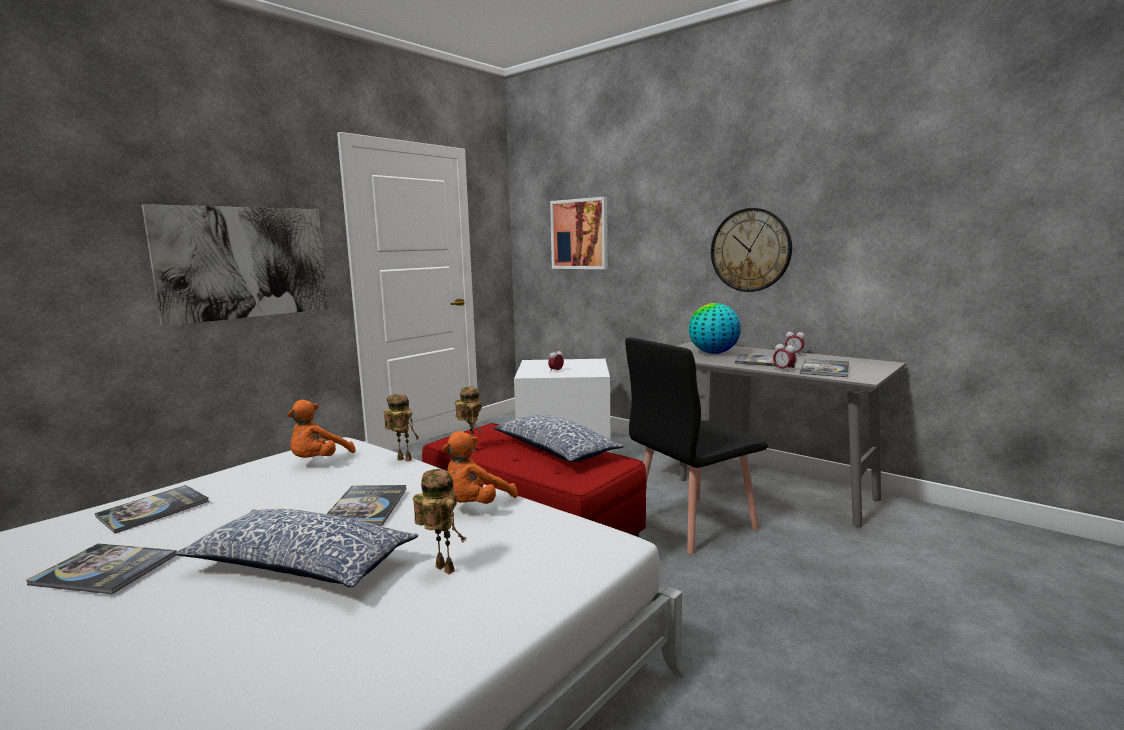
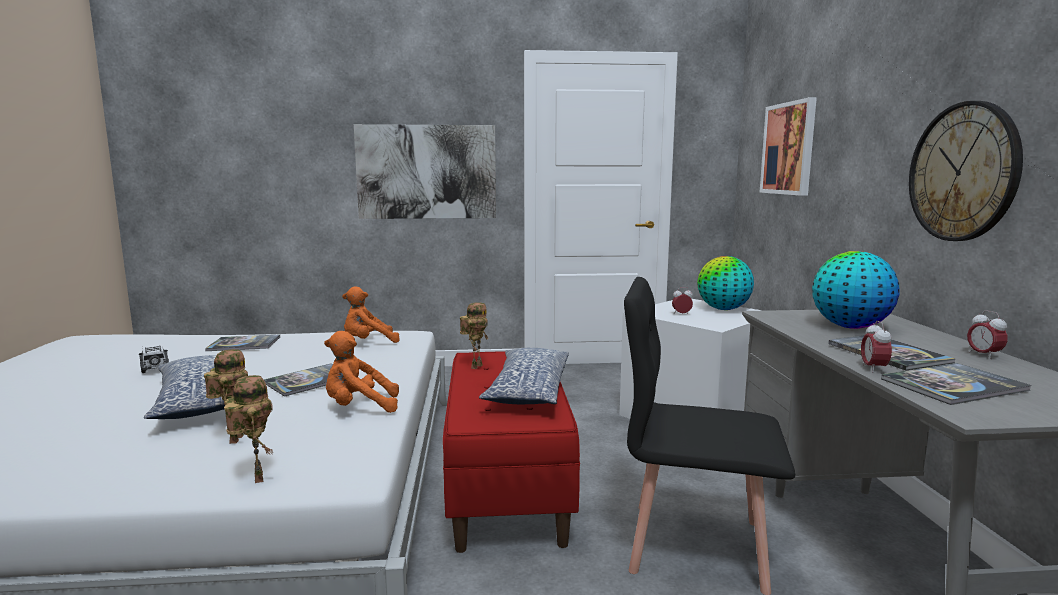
camera: 45 degrees right, 0 degrees up
(105, 570) = (155, 367): book -> toy car
(402, 460) = (409, 358): toy robot -> toy robot (255, 477)
(570, 362) = (723, 309): none -> globe

